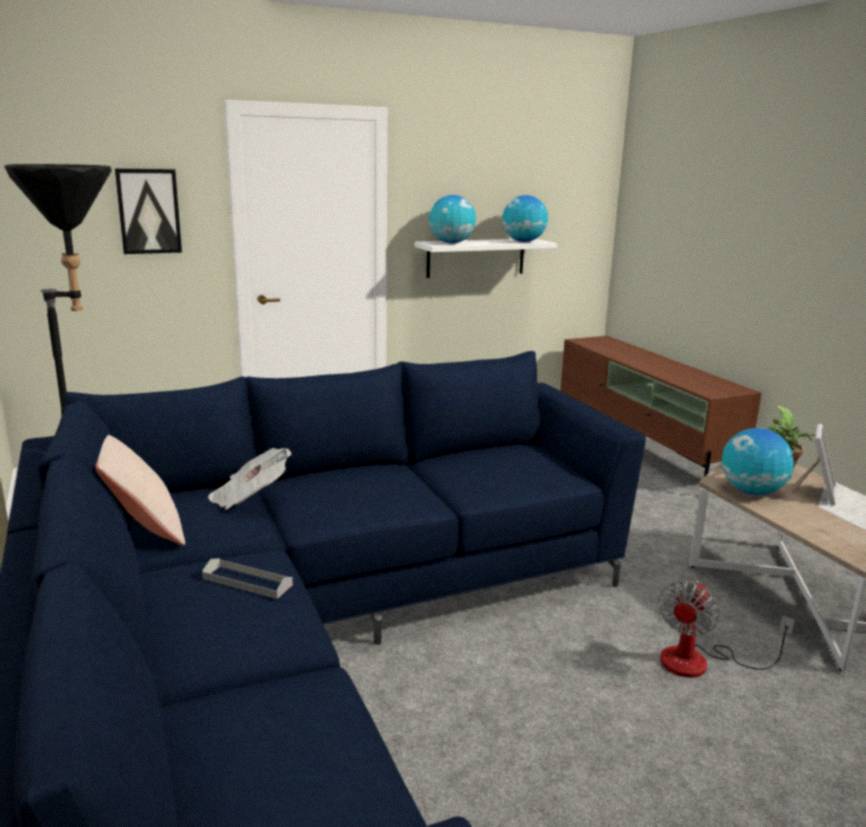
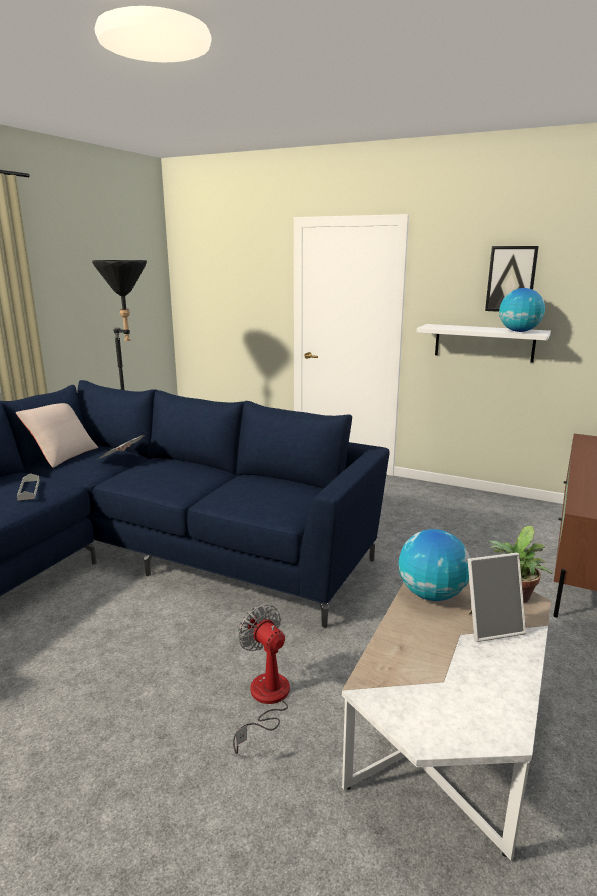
camera: 50 degrees right, 0 degrees up
(149, 211) = (248, 290): picture -> picture (511, 279)
(451, 243) = (447, 327): globe -> none
(700, 662) = (265, 700): fan -> fan turned 60 degrees clockwise

